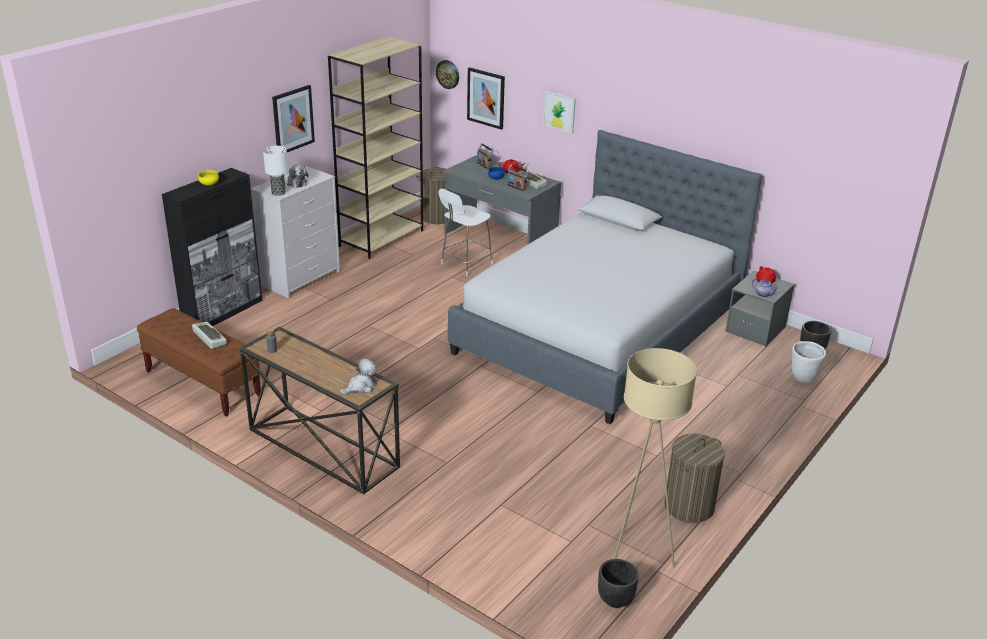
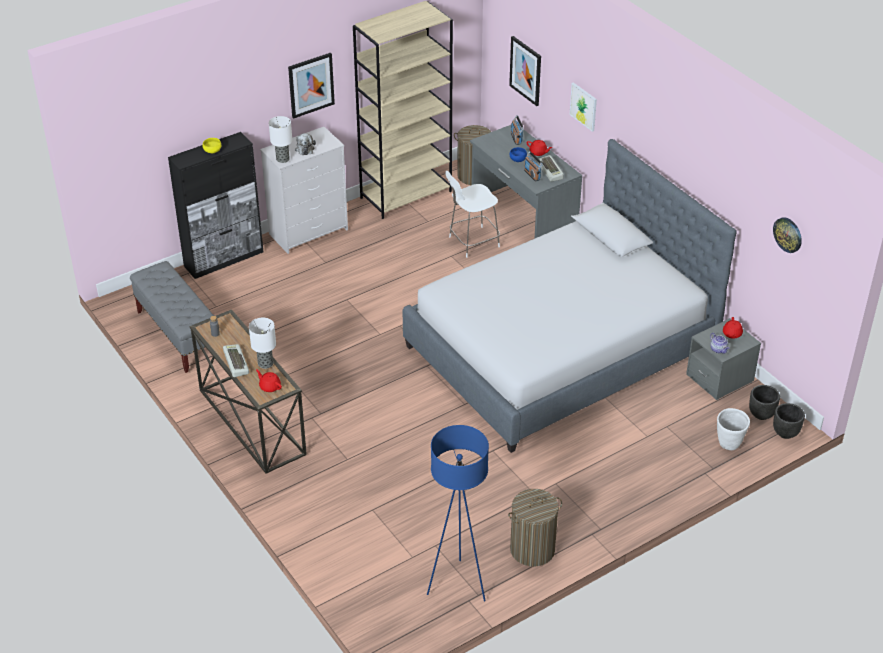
camera: 20 degrees right, 10 degrees up
(202, 383) = (179, 334): brown bench -> grey bench
(208, 338) = (182, 300): keyboard -> keyboard (235, 362)
(345, 367) = (266, 363): none -> table lamp
(361, 387) = (269, 386): plush toy -> red teapot
(448, 74) = (496, 35): wall clock -> wall clock (788, 234)
(615, 600) = (419, 616): black planter -> black planter (785, 433)
(636, 558) = (458, 585): beige floor lamp -> blue floor lamp

